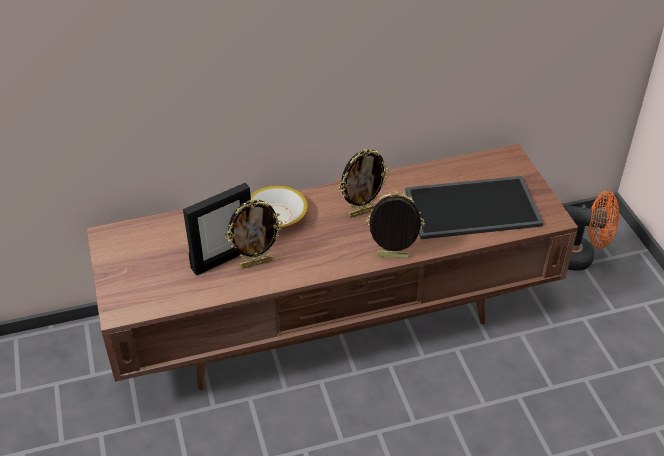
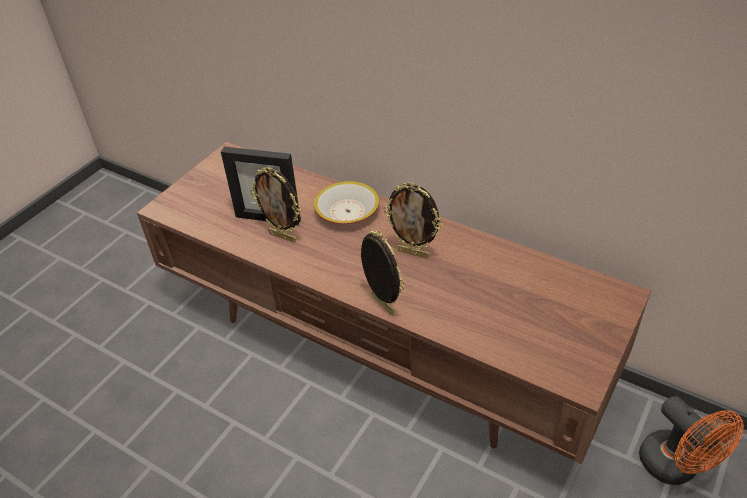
camera: 50 degrees right, 0 degrees up
(473, 206) = (516, 315): tray -> none

